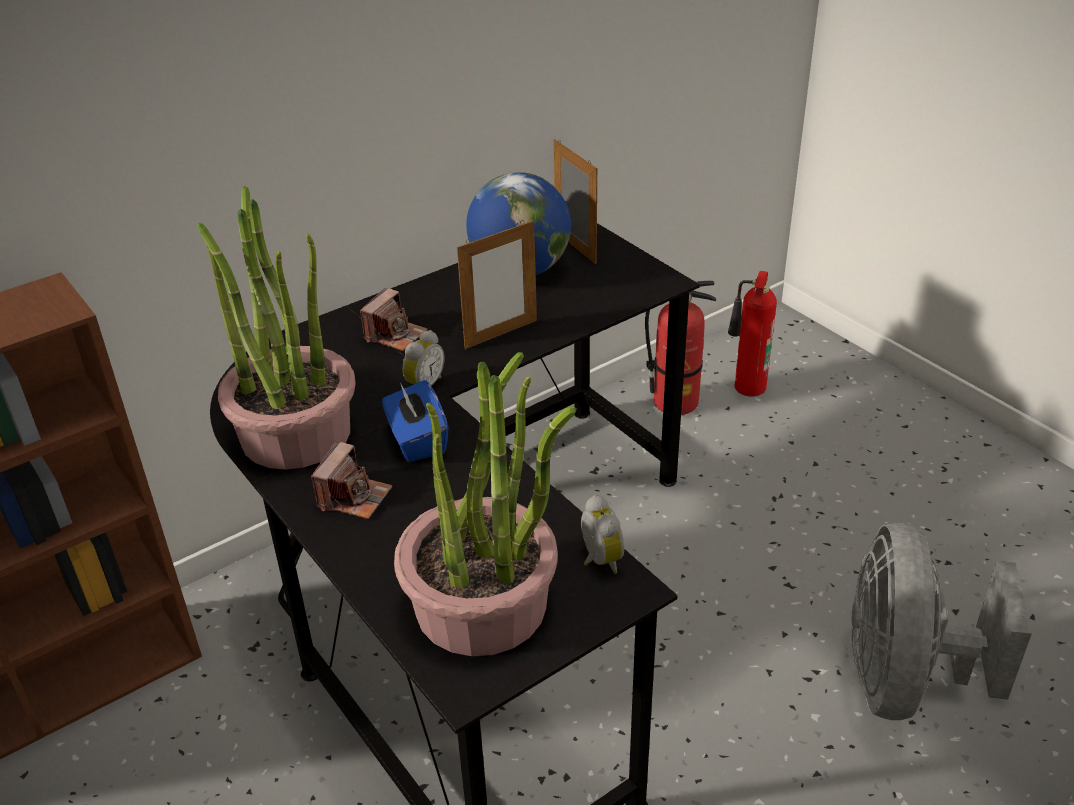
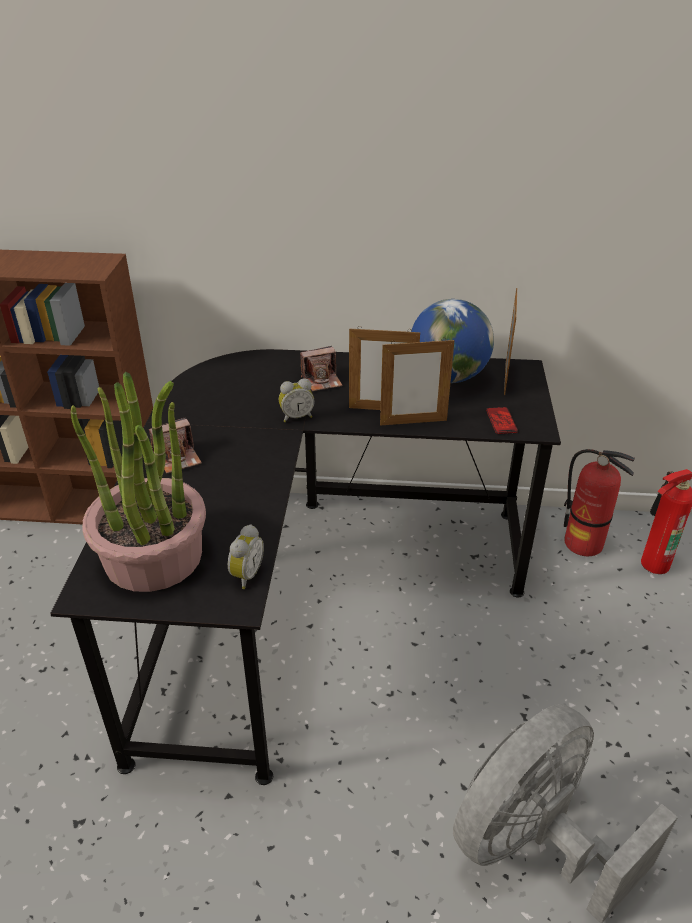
camera: 40 degrees right, 0 degrees up
(295, 432) = (199, 407): potted plant -> none
(417, 440) = (250, 445): blue tissue box -> none
(549, 331) = (413, 422): none -> picture frame
(626, 290) = (501, 421): none -> phone

